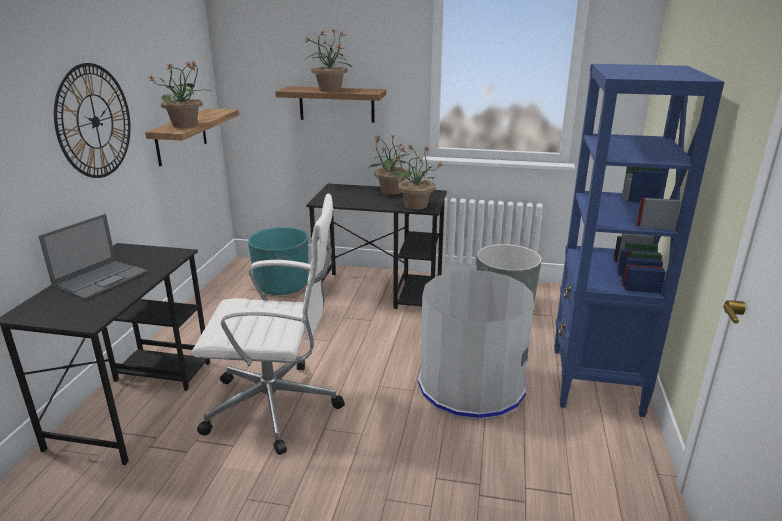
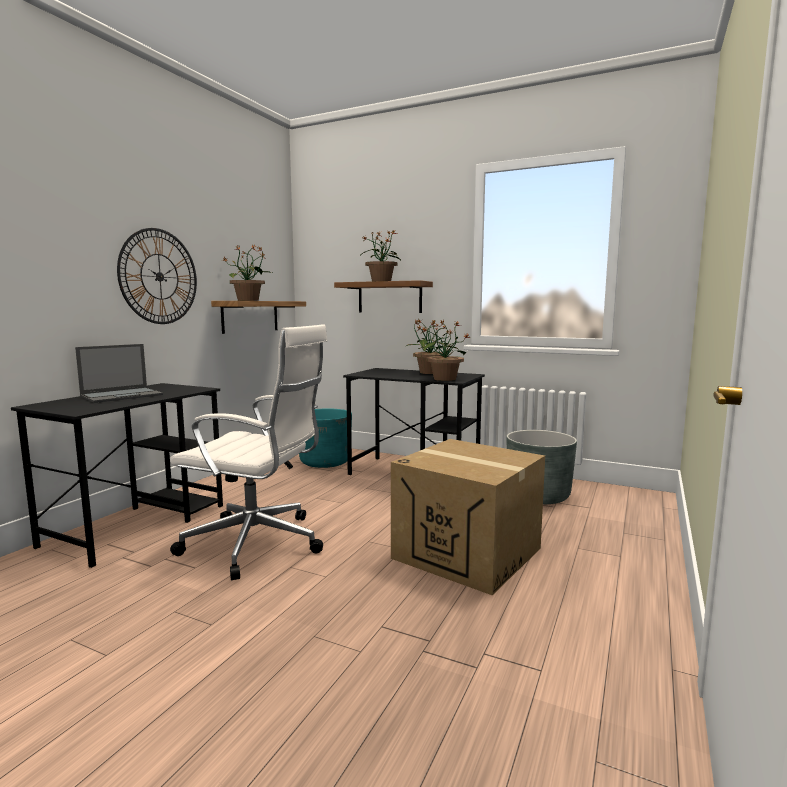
camera: 15 degrees right, 15 degrees down
(471, 386) = (467, 553): grey trash can -> cardboard box
(595, 382) = (620, 568): blue bookcase -> none

